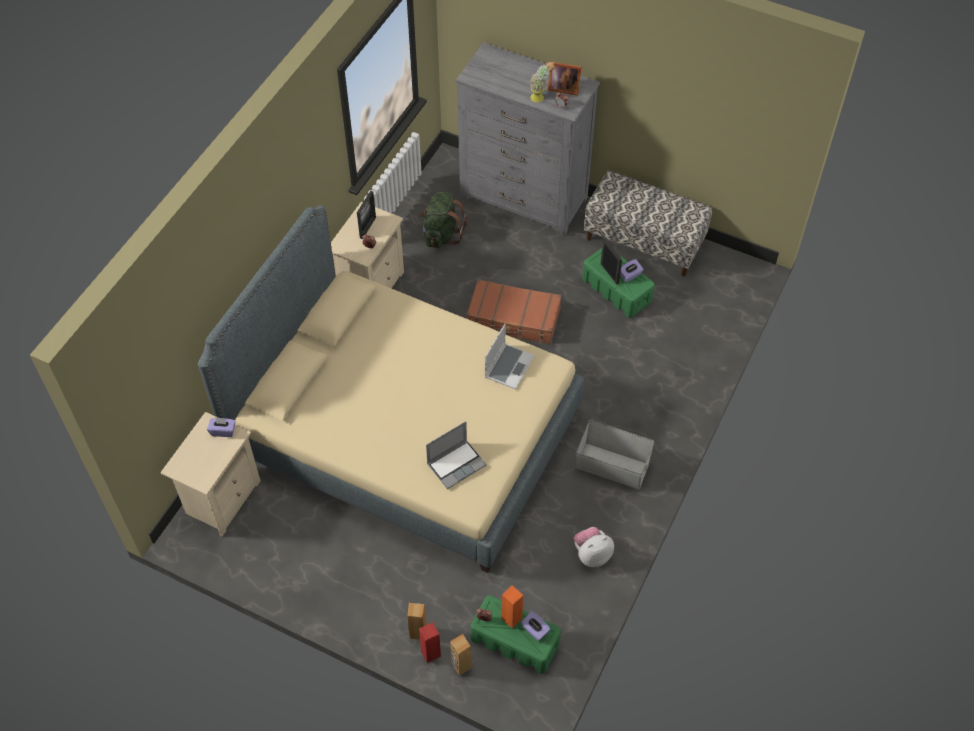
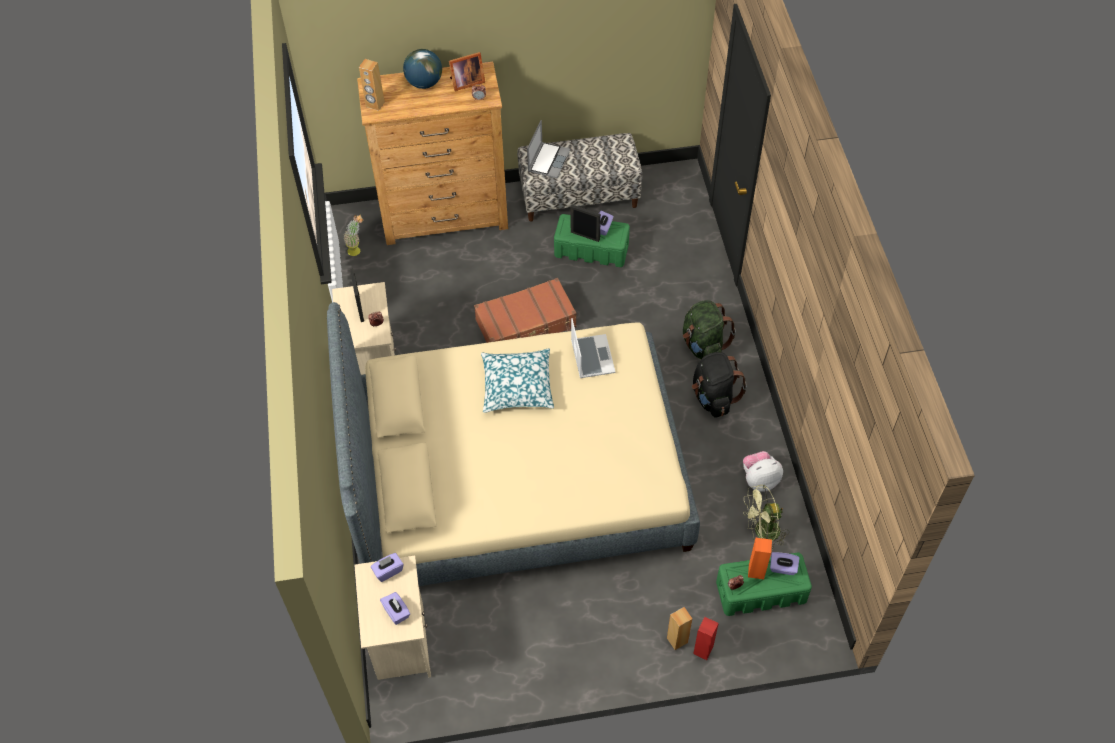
camera: 35 degrees left, 0 degrees up
(203, 464) = (396, 612): none -> purple tissue box
(432, 355) = (517, 386): none -> pillow
(442, 234) = (399, 287): green backpack -> green backpack (703, 346)
(456, 464) = (622, 466): laptop -> laptop (548, 160)
(461, 666) = (736, 642): brown speaker -> brown speaker (375, 104)
(523, 198) = (444, 215): grey dresser -> brown dresser
(530, 72) = (424, 83): none -> globe
(540, 98) = (454, 100): potted plant -> potted plant (357, 249)
(556, 597) = (762, 533): none -> green fan
(592, 554) = (759, 479): plush toy -> plush toy turned 45 degrees clockwise
(612, 466) = (713, 397): grey storage box -> black backpack

